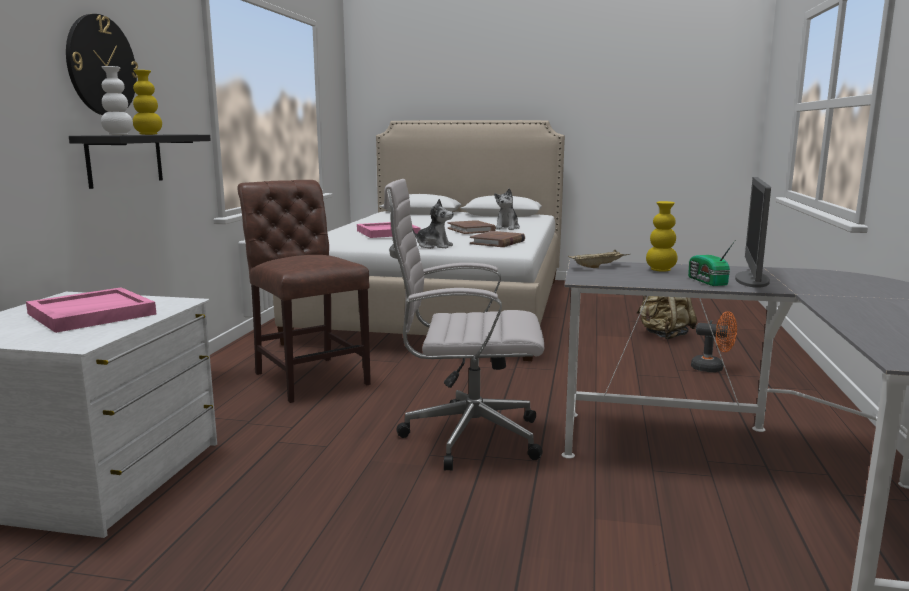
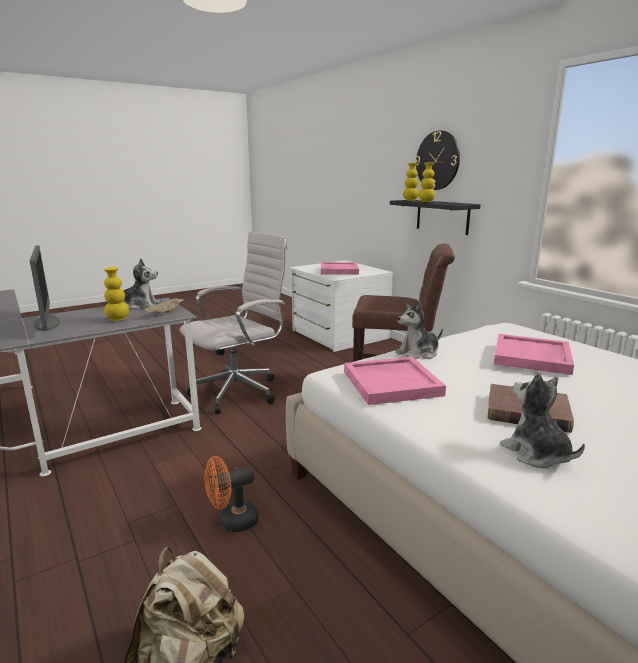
camera: 135 degrees right, 5 degrees up
(118, 135) = (410, 200): white vase -> yellow vase
(497, 242) = (392, 383): brown book -> pink tray
(618, 280) = (140, 305): none -> plush toy
(707, 281) = (81, 315): radio -> none
(712, 368) = (87, 568): orange fan -> orange fan (232, 521)

